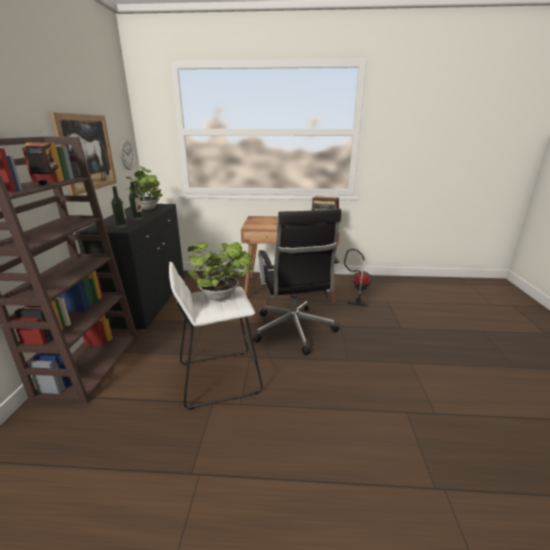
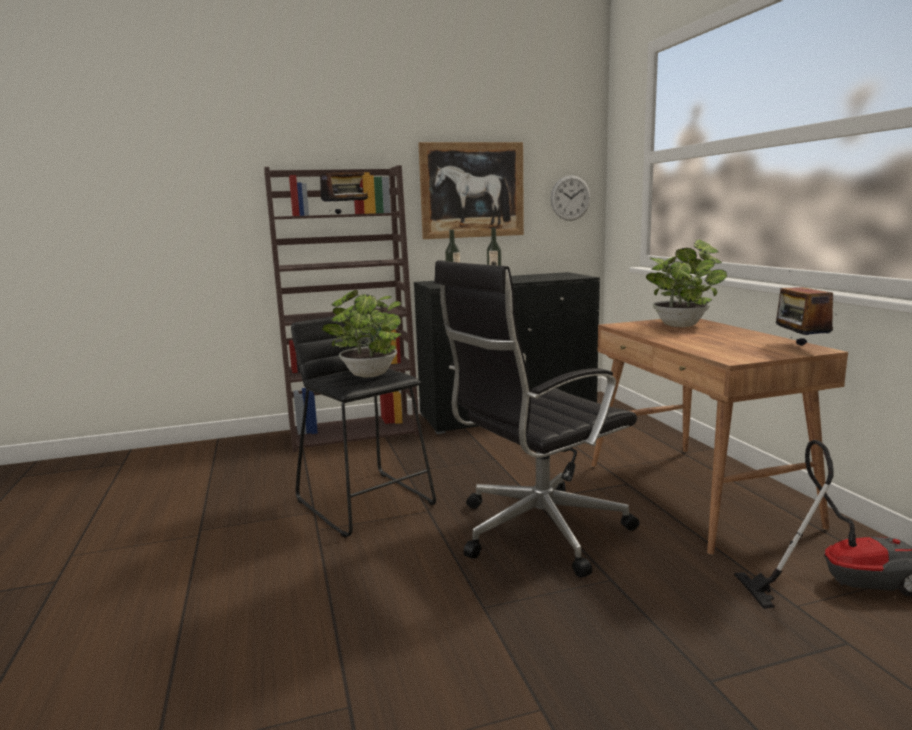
camera: 70 degrees right, 10 degrees down
(147, 208) = (551, 276): potted plant -> potted plant (682, 324)
(219, 377) = (366, 502): white stool -> black stool

